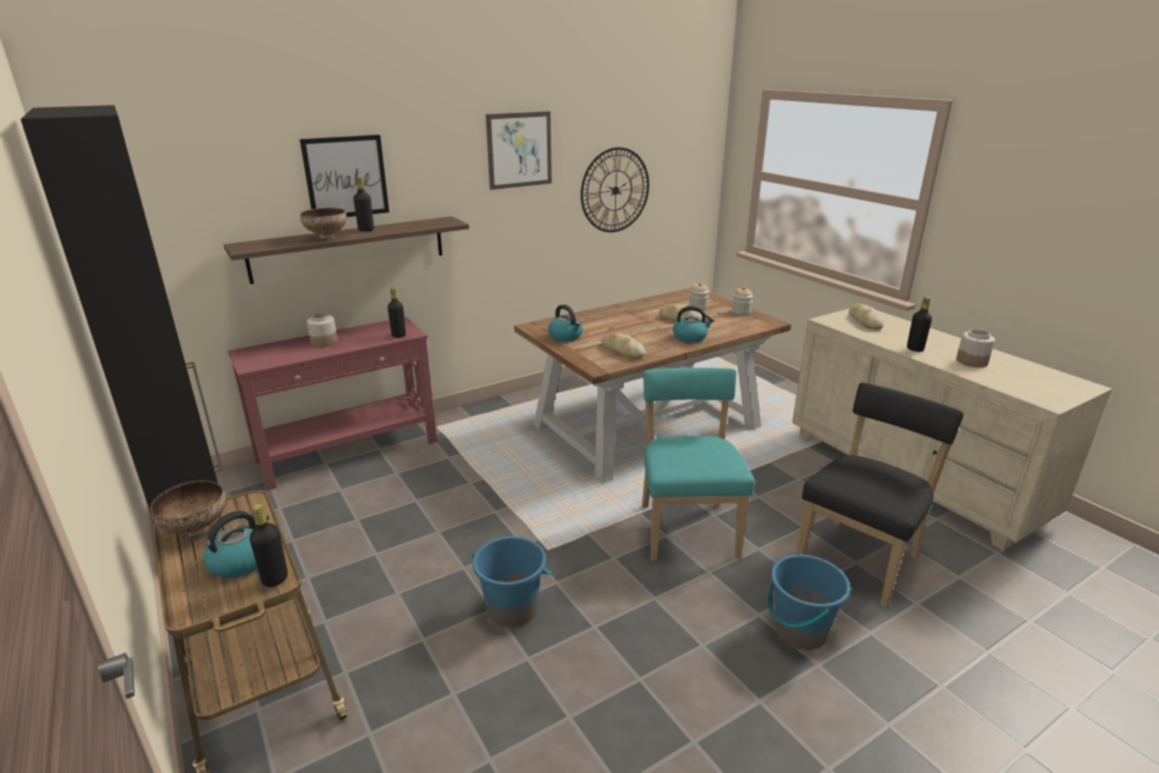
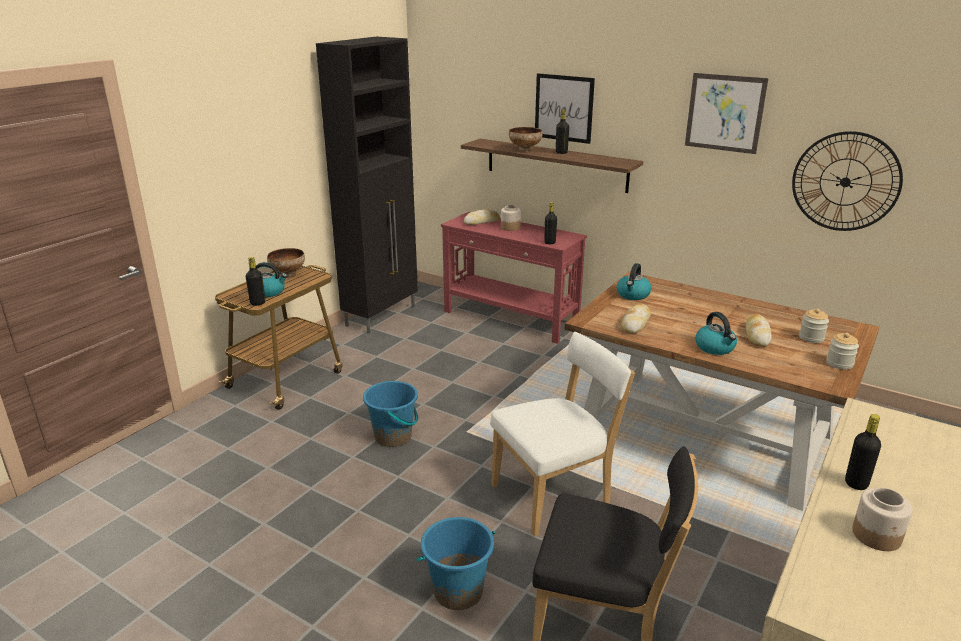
camera: 65 degrees right, 0 degrees up
(687, 527) = (555, 495): turquoise chair -> white chair
(864, 322) = (906, 438): bread -> bread (481, 222)

